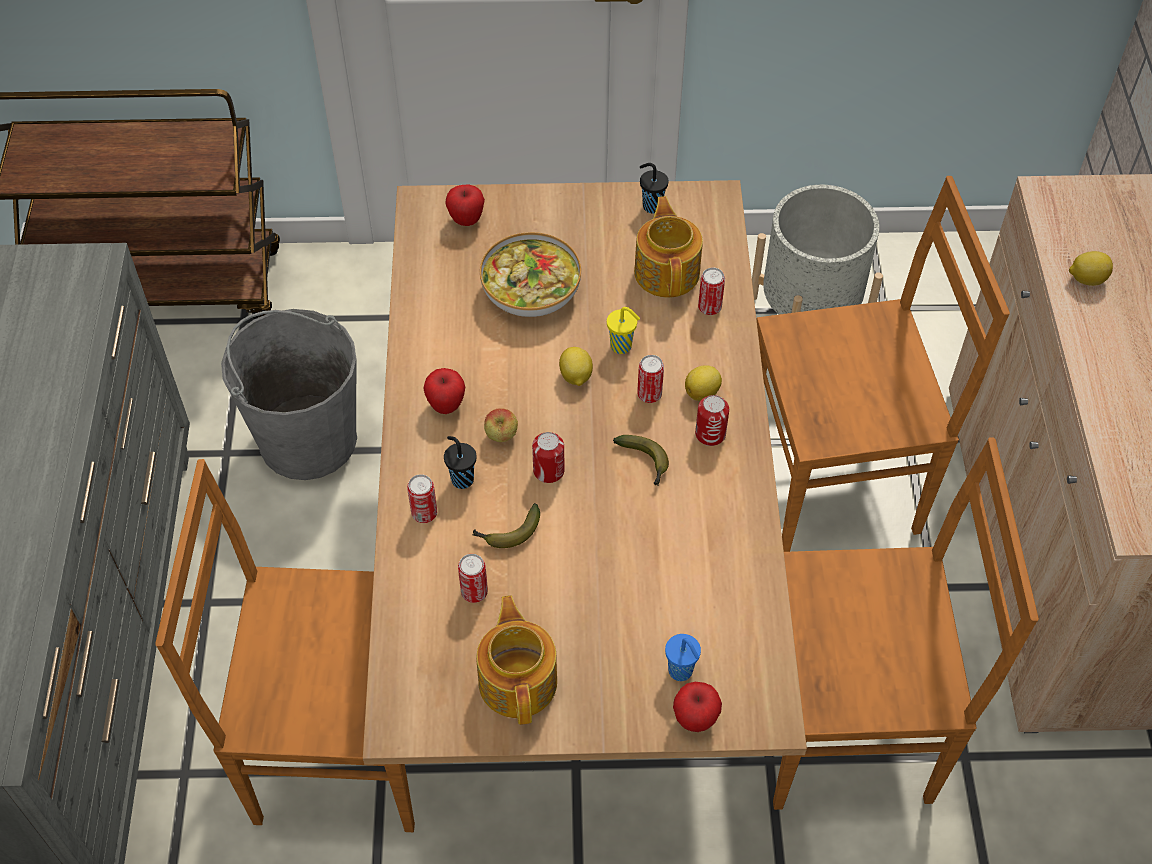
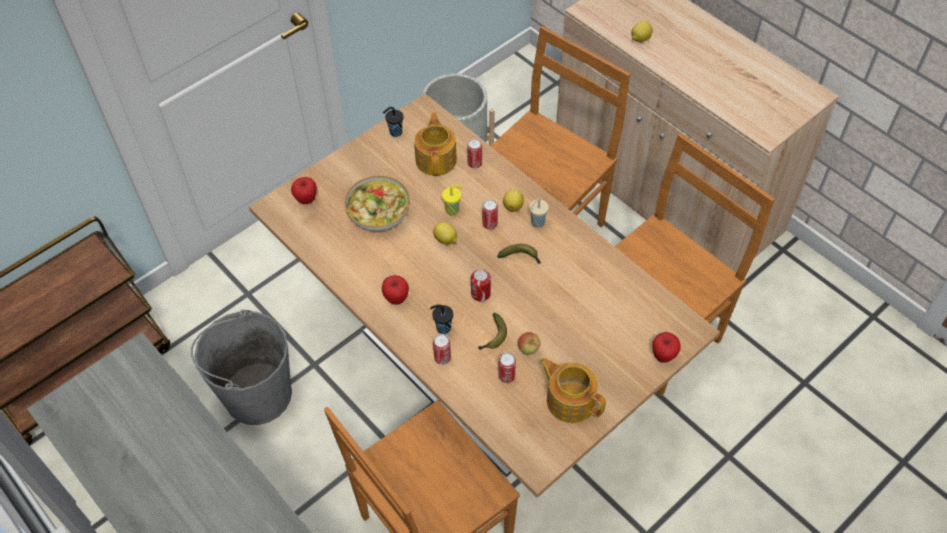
camera: 40 degrees left, 0 degrees up
(501, 436) = (440, 294): apple -> apple (528, 350)
(667, 271) = (436, 159): teapot -> teapot turned 45 degrees clockwise
(681, 672) = (636, 339): blue cup -> none
(710, 434) = (537, 223): can -> beige cup

